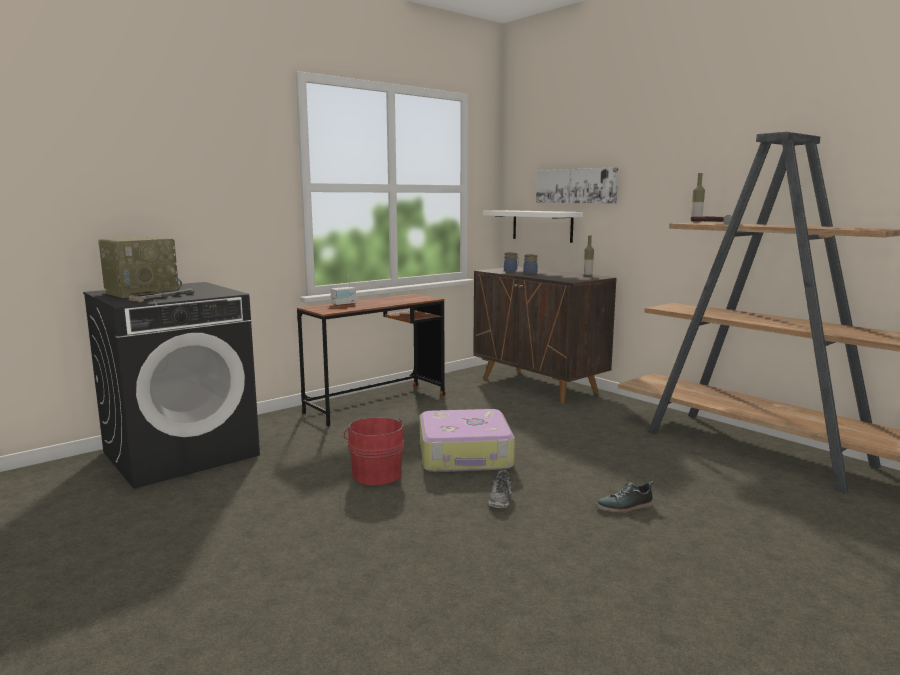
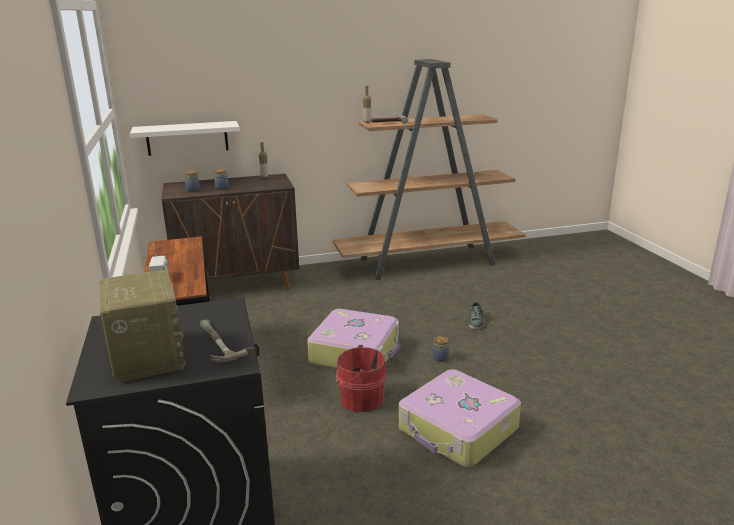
camera: 65 degrees left, 10 degrees up
(349, 533) = (458, 430): none -> suitcase
(500, 499) = (441, 357): shoe -> jar
(576, 186) = (225, 97): picture -> none

